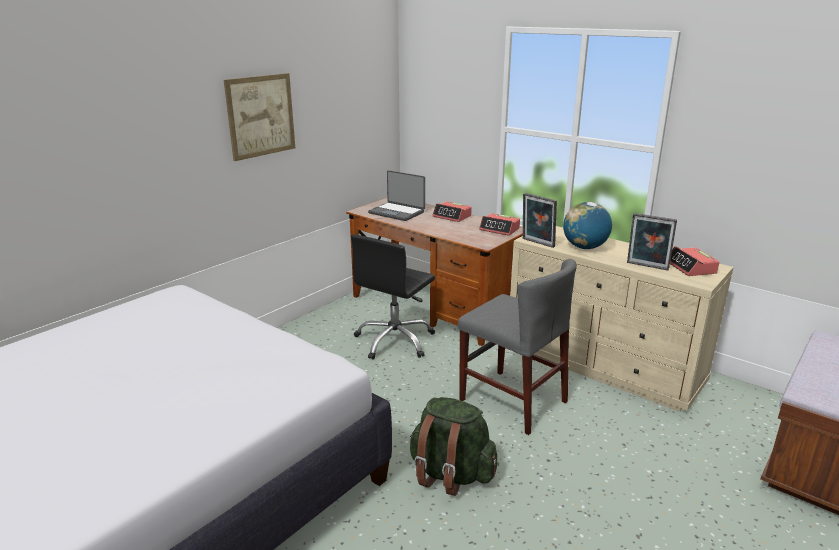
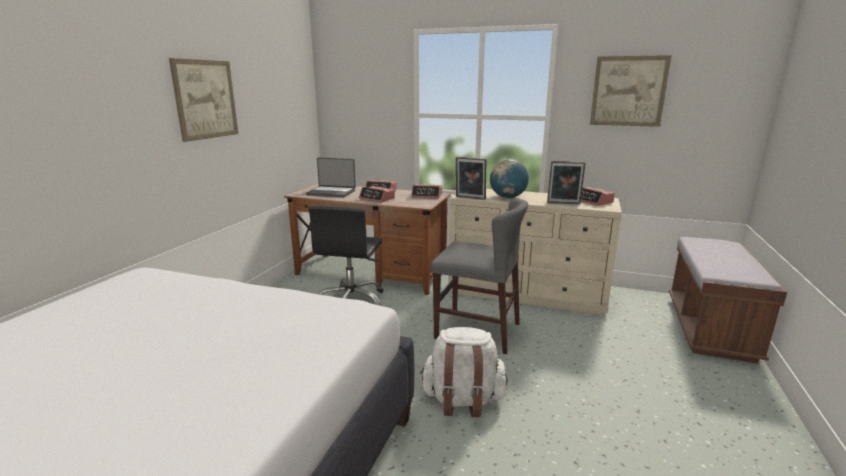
camera: 20 degrees left, 5 degrees down
(439, 227) = (377, 198): none -> alarm clock
(450, 474) = (462, 400): green backpack -> white backpack
(766, 127) = (628, 91): none -> picture

